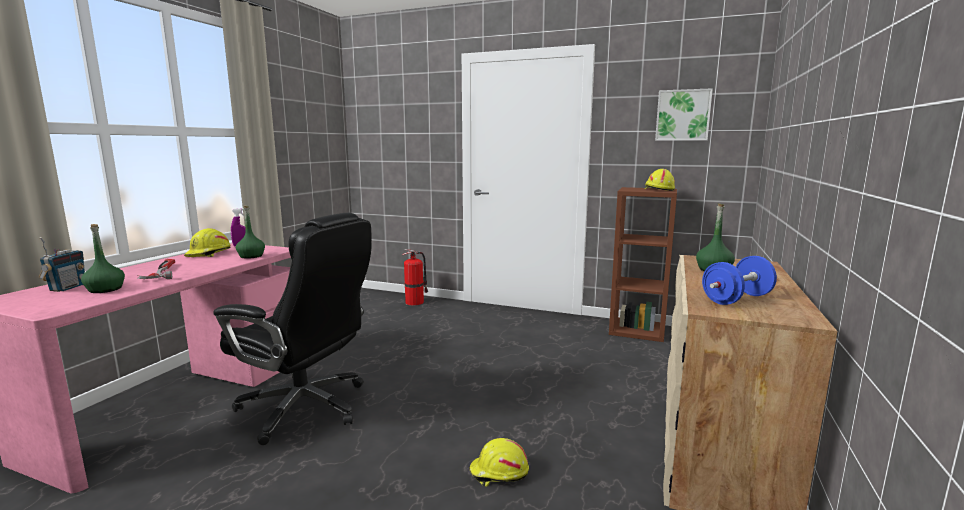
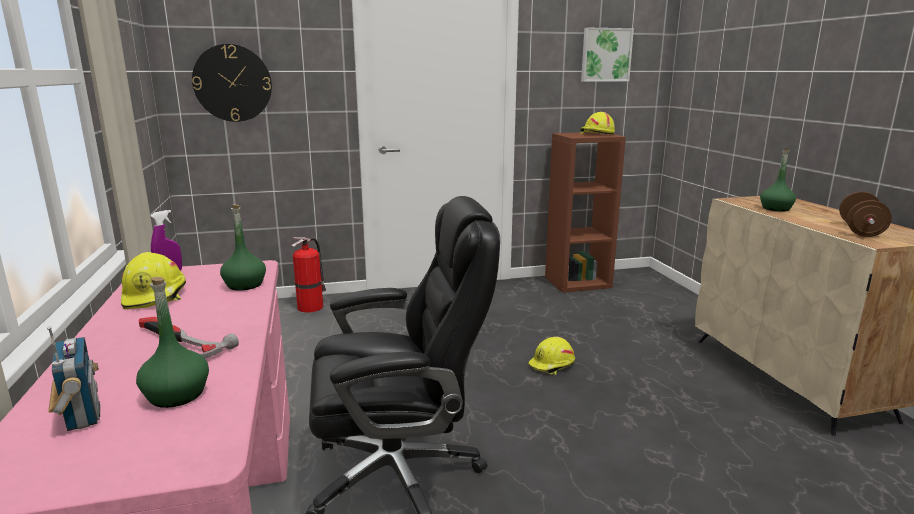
camera: 35 degrees left, 5 degrees up
(387, 141) = (232, 83): none -> wall clock
(499, 473) = (681, 451): yellow hard hat -> yellow hard hat (552, 365)
(736, 299) = (860, 230): blue dumbbell -> brown dumbbell

